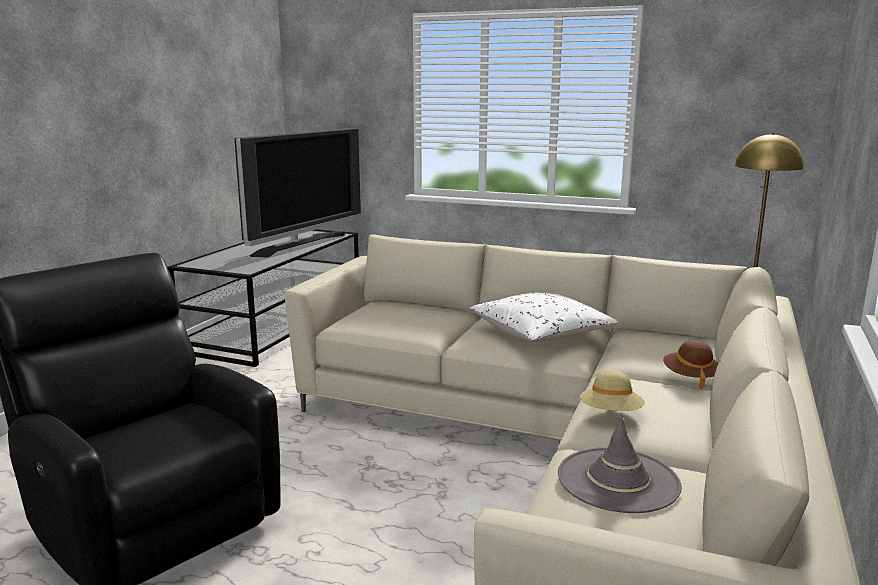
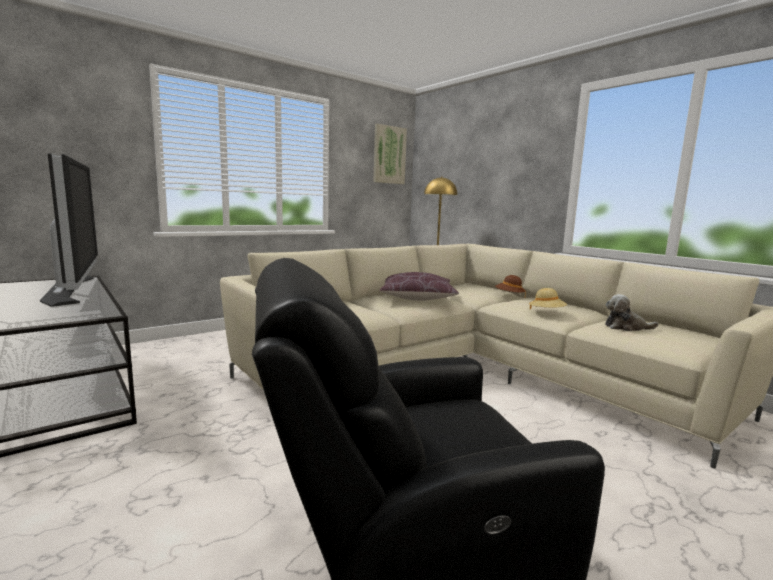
camera: 60 degrees left, 5 degrees down
(540, 333) = (416, 298): white pillow -> brown pillow
(618, 480) = (626, 327): grey hat -> plush toy
(769, 82) = (389, 155): none -> picture

